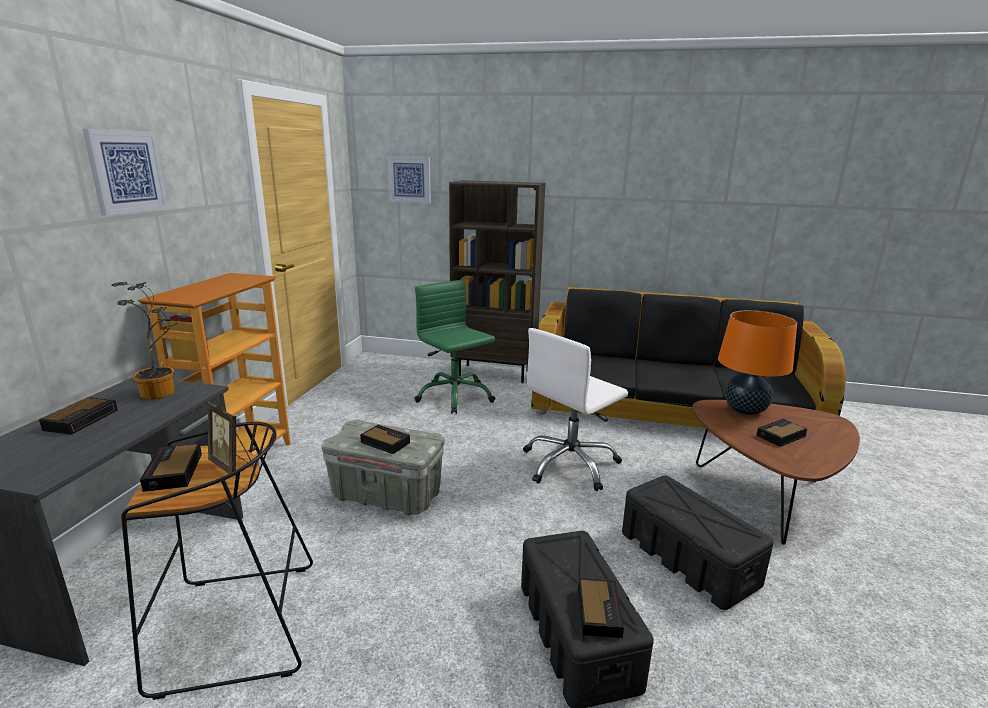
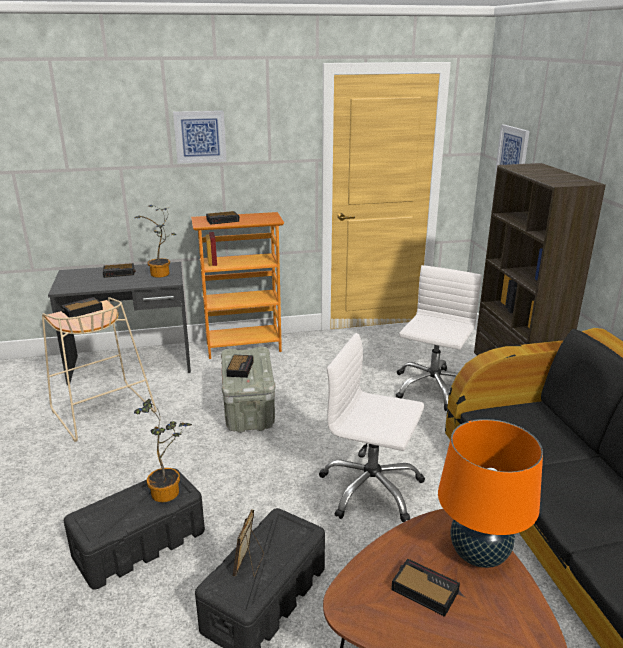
camera: 65 degrees right, 5 degrees up
(232, 465) = (96, 320): picture frame -> picture frame (249, 564)
(234, 628) = (101, 411): black stool -> beige stool
(454, 396) = (432, 388): green office chair -> white office chair
(571, 550) = (169, 491): none -> potted plant
(599, 610) = (106, 518): alarm clock -> alarm clock (223, 220)

